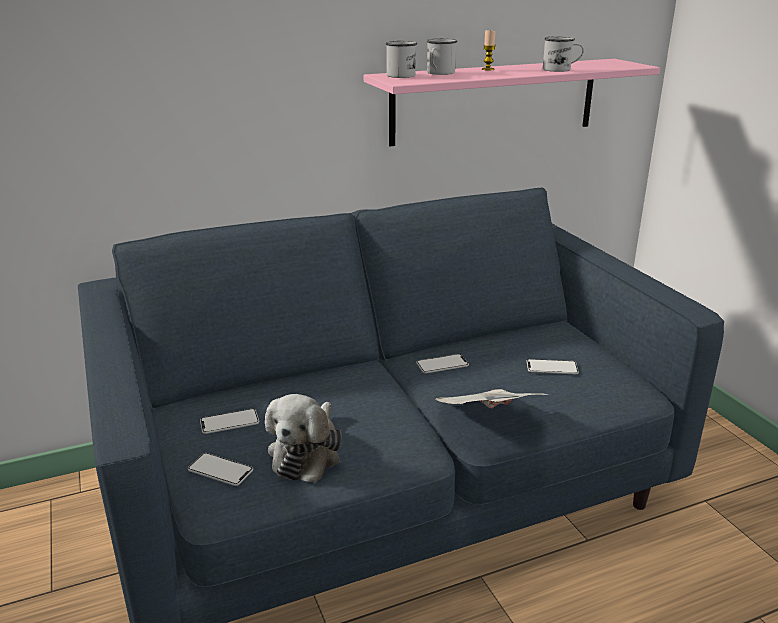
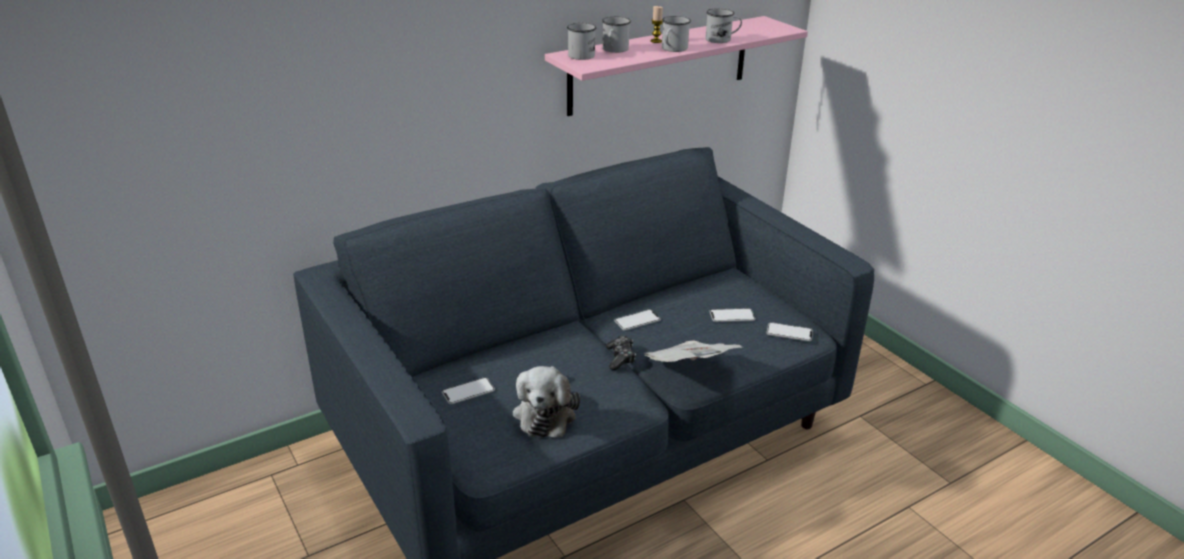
camera: 10 degrees left, 5 degrees up
(220, 470) = (478, 435): phone -> phone (789, 333)
(412, 401) = (620, 358): none -> game controller
(503, 74) = (672, 49): none -> white mug

